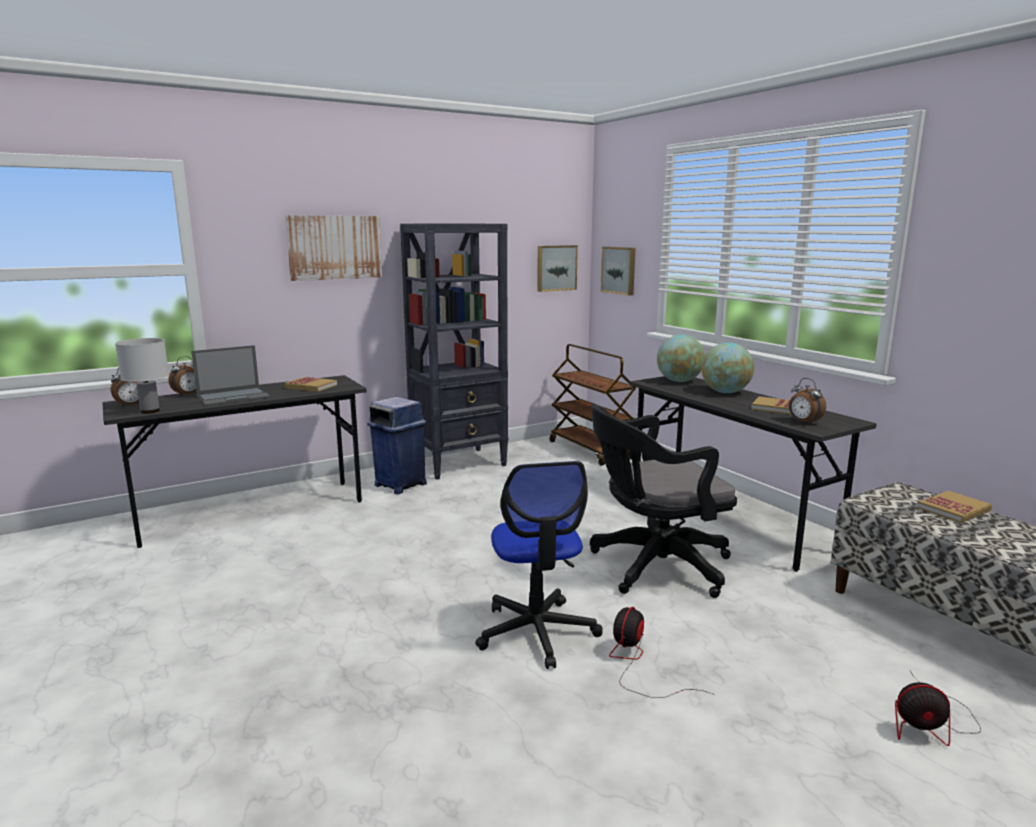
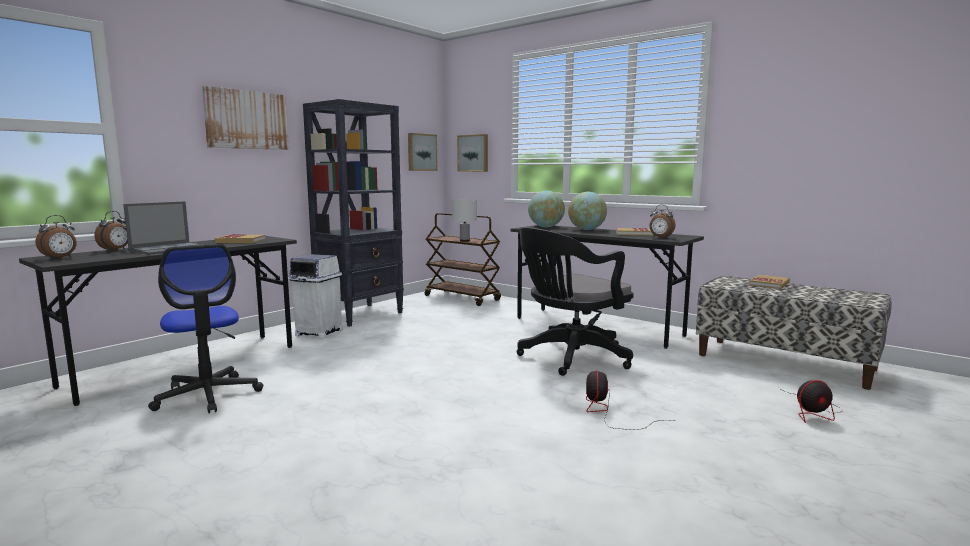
camera: 20 degrees left, 5 degrees down
(150, 411) = (89, 260): white table lamp -> white table lamp (464, 241)
(400, 484) = (318, 332): blue trash can -> white trash can
(537, 632) = (519, 407): office chair -> office chair (208, 395)

